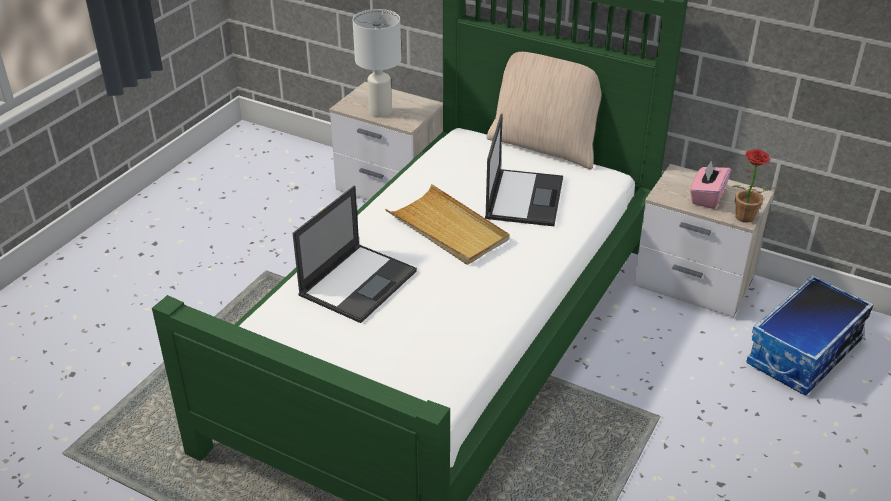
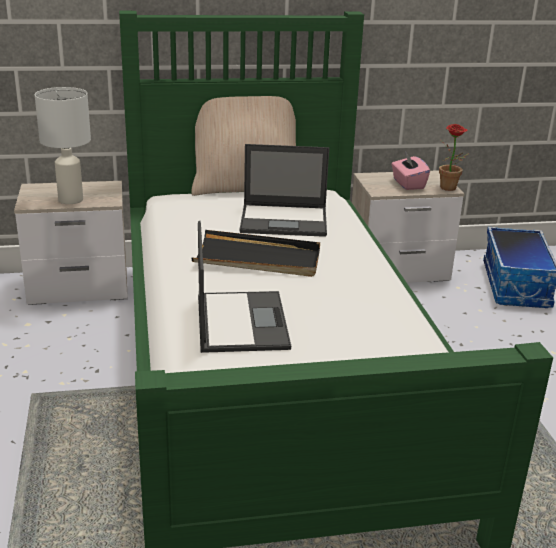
camera: 40 degrees left, 10 degrees down
(448, 229) = (258, 259): beige tray -> black tray
(524, 197) = (285, 220): laptop -> laptop turned 120 degrees clockwise

